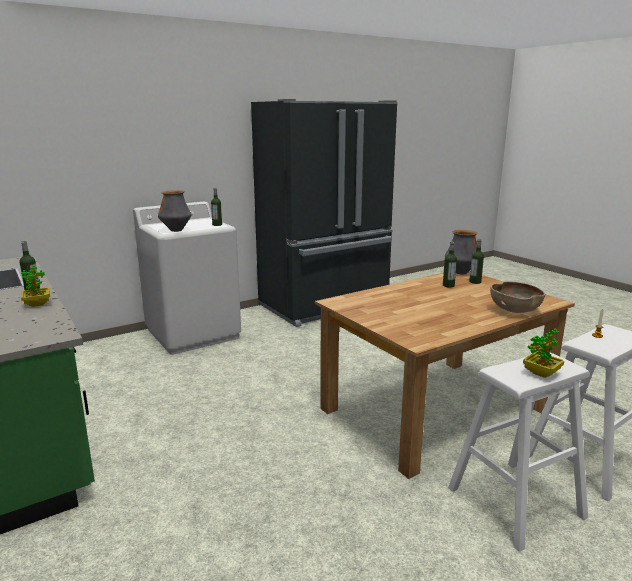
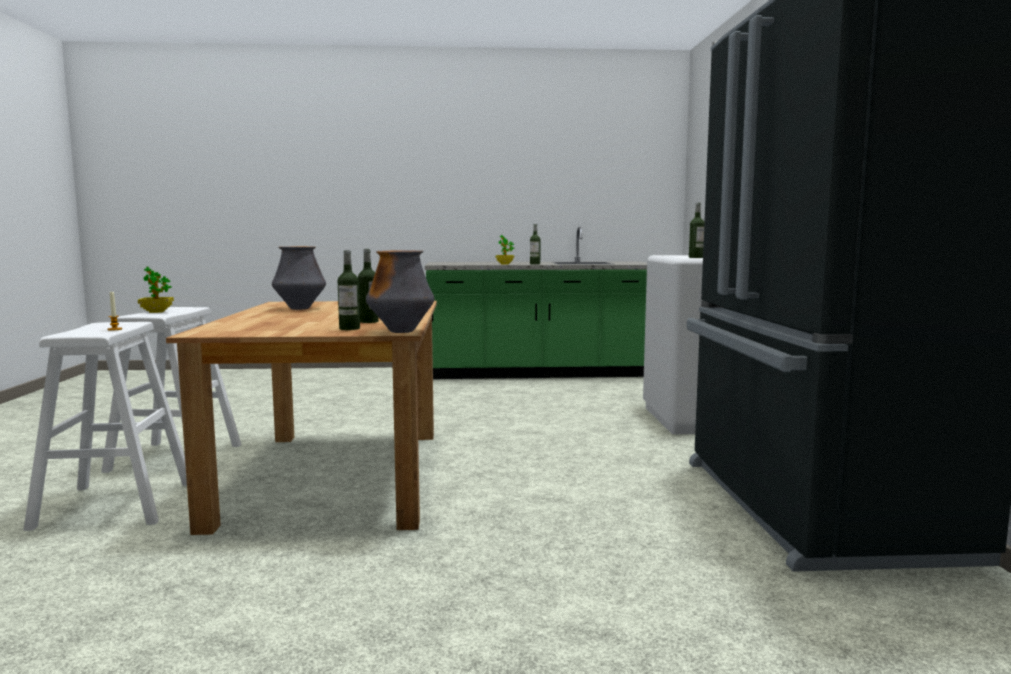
camera: 120 degrees right, 10 degrees down
(176, 230) = (672, 255): vase -> vase (300, 308)
(514, 310) = (237, 321): brown bowl -> none

